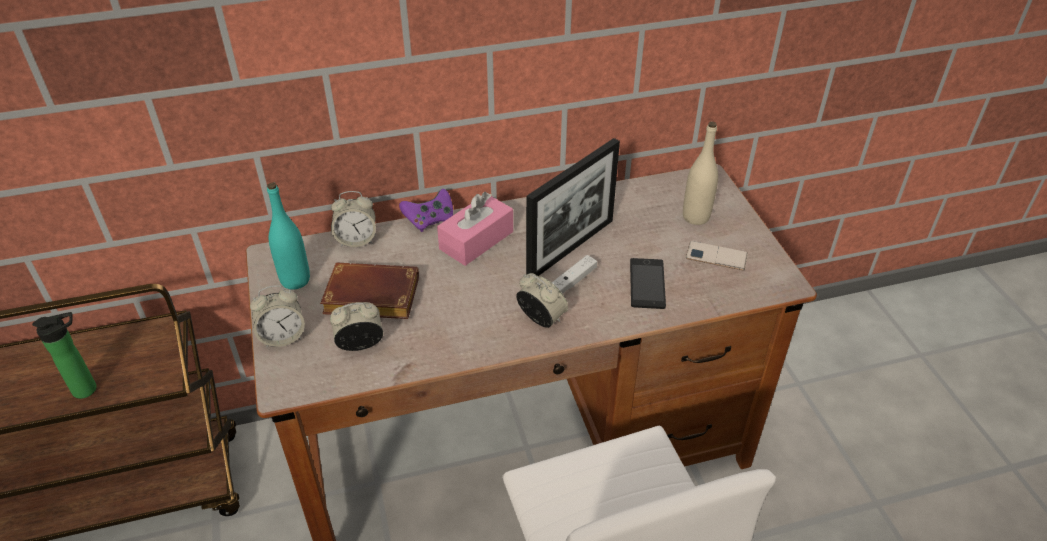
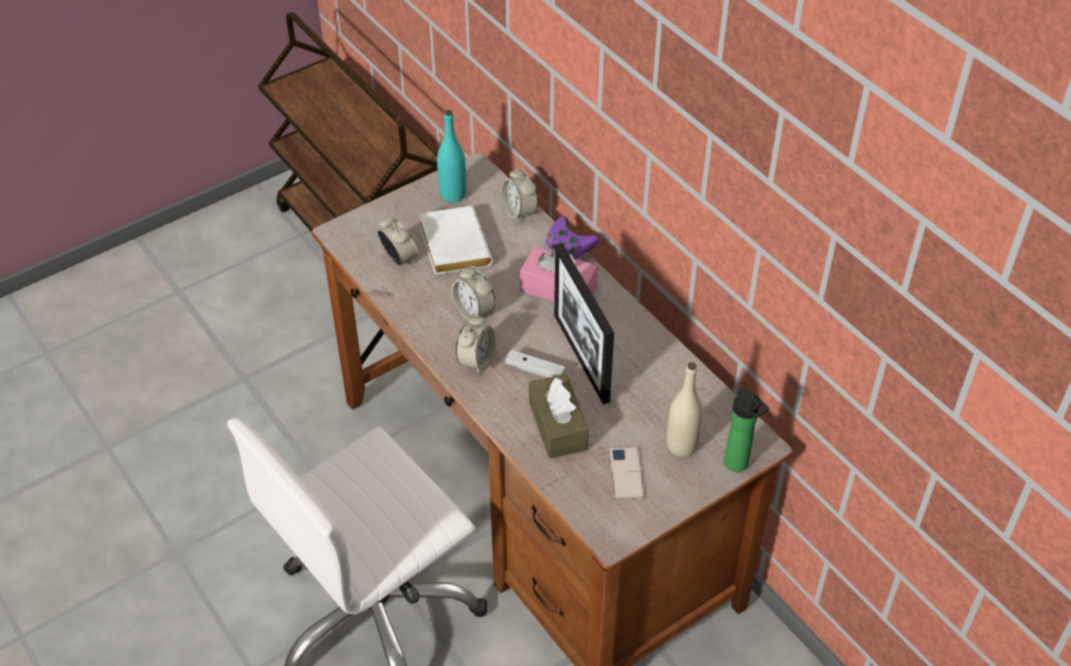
camera: 70 degrees right, 5 degrees up
(88, 388) = (347, 149): bottle -> bottle (739, 465)
(282, 337) = (388, 212): alarm clock -> alarm clock (474, 311)
(369, 299) = (451, 245): brown book -> white book
(570, 248) = (581, 357): picture frame -> picture frame turned 45 degrees clockwise
(647, 284) = (557, 426): phone -> brown tissue box

